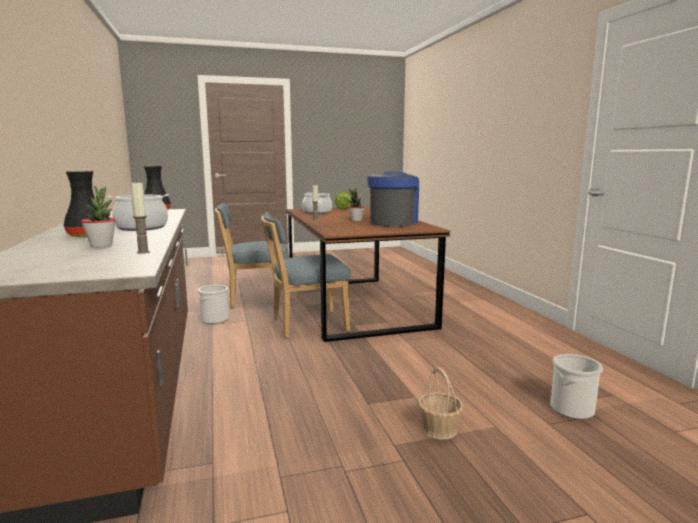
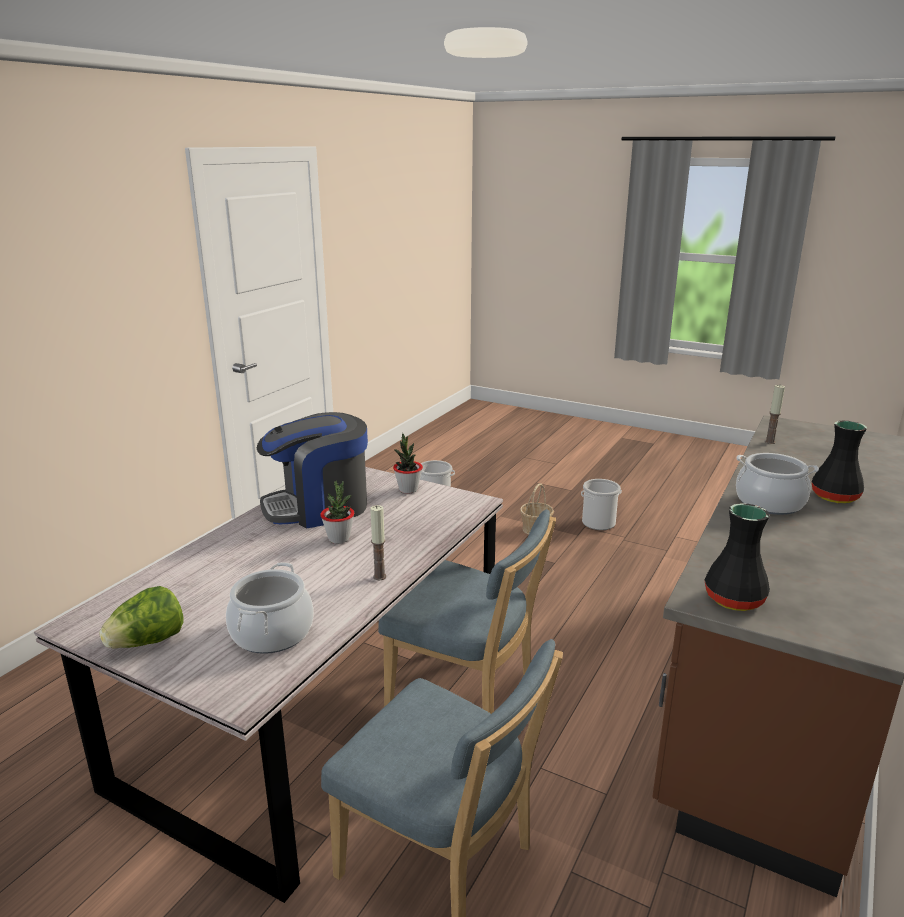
camera: 135 degrees left, 10 degrees up
(101, 245) = (809, 464): potted plant -> potted plant (408, 489)
(215, 320) = (591, 810): bucket -> bucket (598, 523)
(354, 304) = (320, 712): brown dining table -> grey dining table

